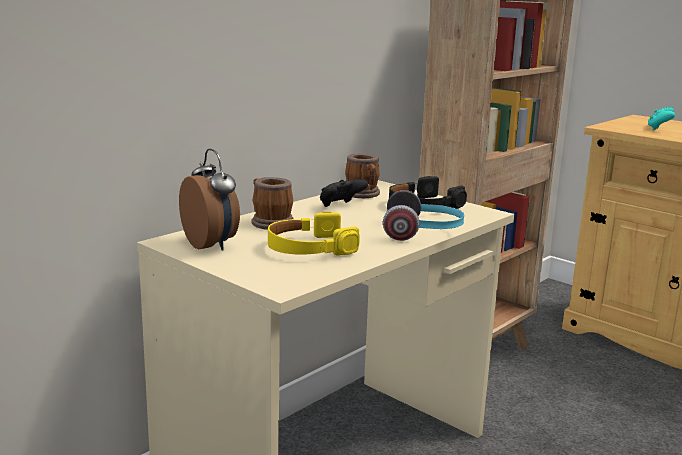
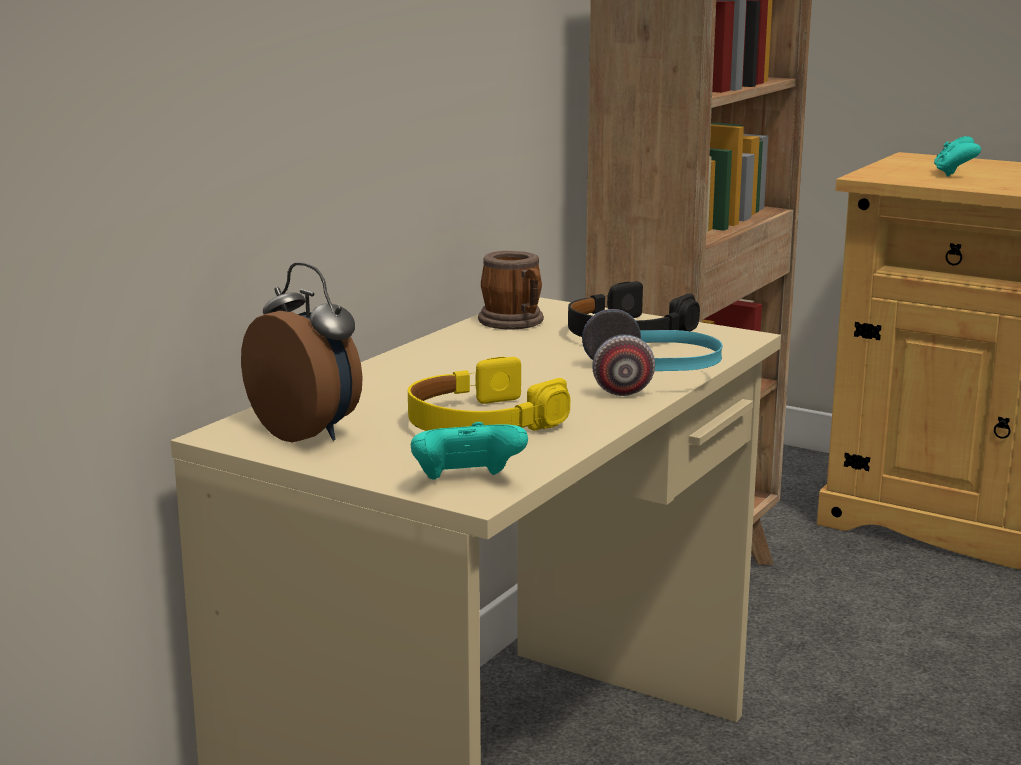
camera: 10 degrees left, 0 degrees up
(269, 222) = (385, 384): mug -> none
(280, 281) = (466, 483): none -> turquoise game controller
(340, 206) = (489, 346): black game controller -> none

